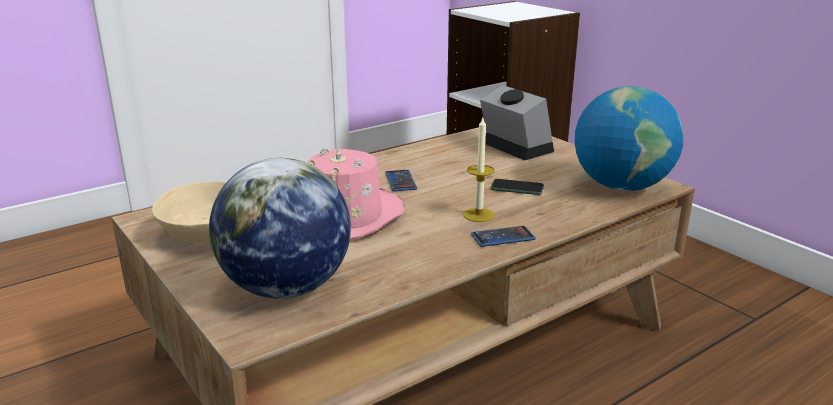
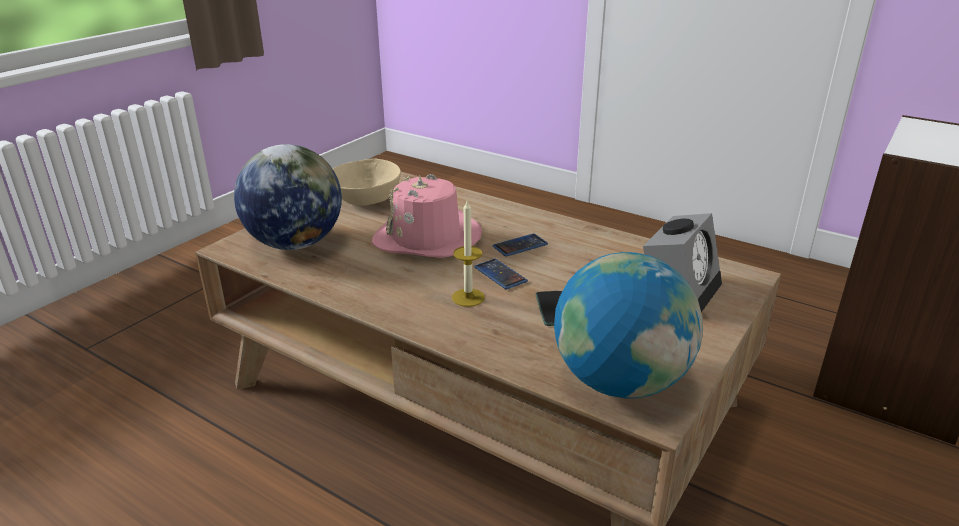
camera: 70 degrees right, 5 degrees up
(502, 237) = (424, 317): phone -> phone (500, 274)

